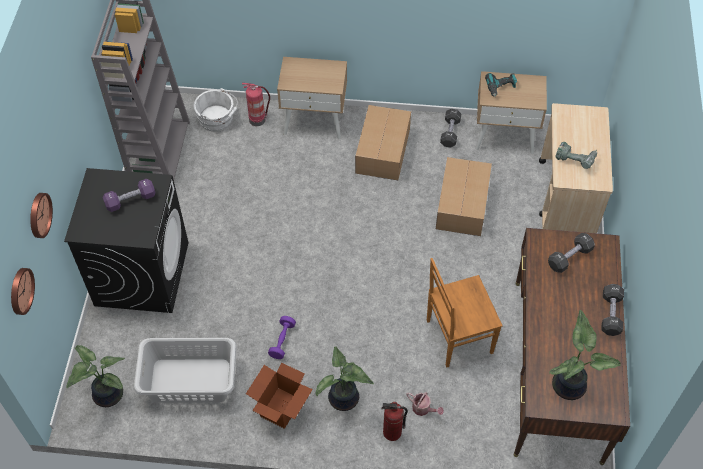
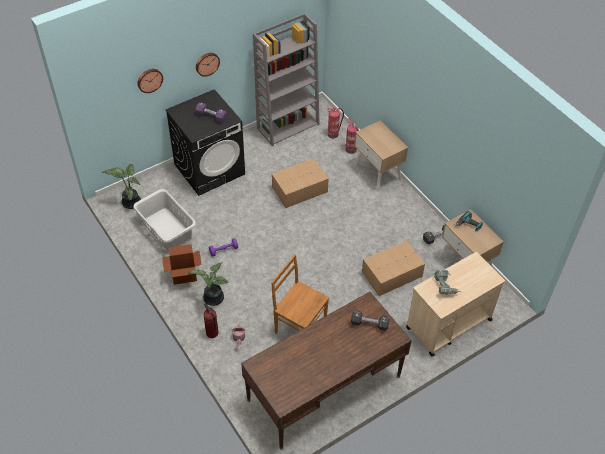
camera: 50 degrees right, 5 degrees down
(20, 291) = (107, 104): wall clock -> wall clock (207, 63)
(217, 119) = (333, 134): white bucket -> fire extinguisher
(383, 150) = (390, 215): cardboard box -> cardboard box (300, 189)
(570, 384) = (281, 372): potted plant -> none
(610, 314) = (348, 366): black dumbbell -> none

